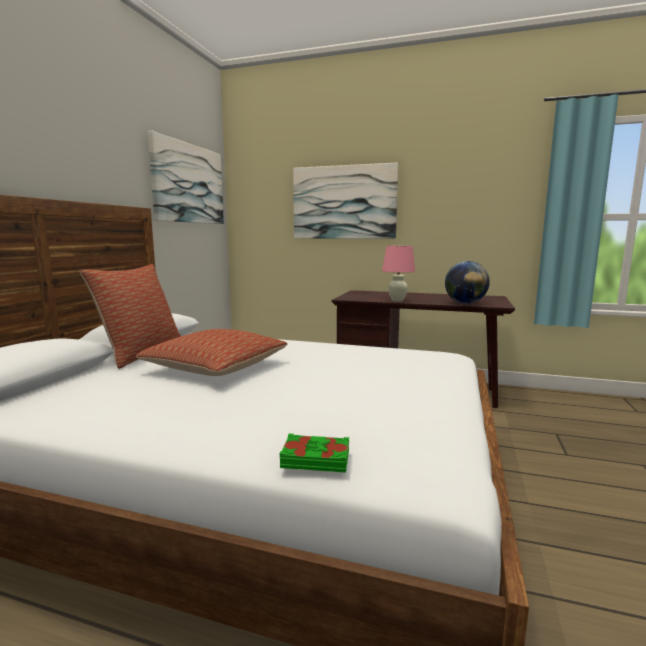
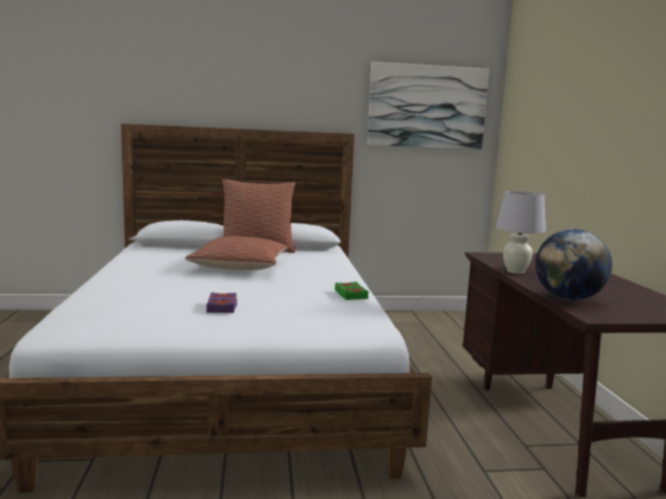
camera: 65 degrees right, 0 degrees up
(315, 459) = (79, 300): green book -> green book (351, 294)
(344, 202) = (578, 126): picture -> none
(376, 388) = (222, 307): none -> purple book
(397, 300) = (516, 271): pink table lamp -> white table lamp

